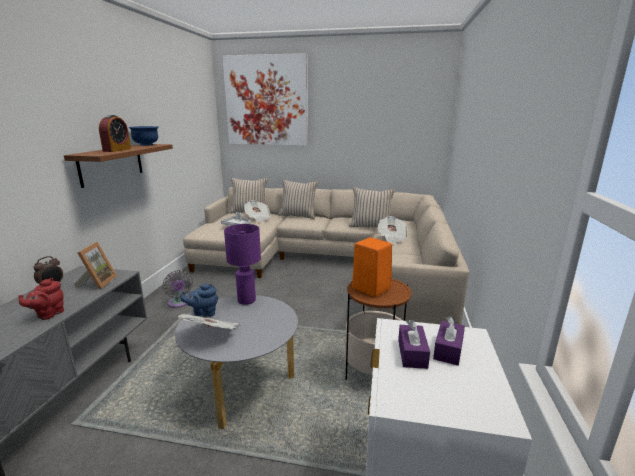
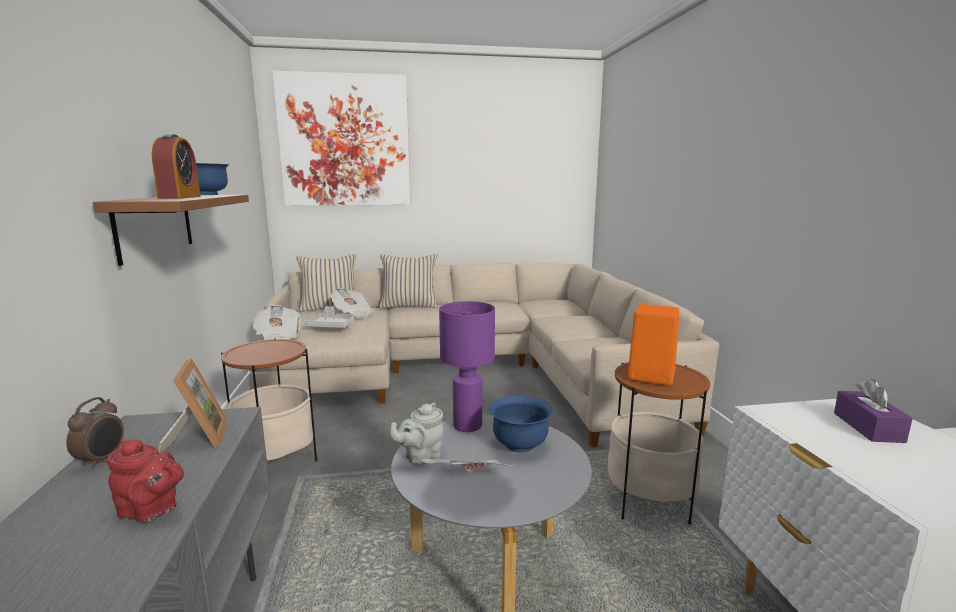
camera: 20 degrees left, 5 degrees down
(48, 314) = (151, 511): red teapot -> red teapot turned 75 degrees counterclockwise
(179, 303) = (277, 463): grey fan -> side table
(203, 314) = (420, 457): blue teapot -> grey teapot
(263, 317) = (520, 445): none -> blue bowl
(371, 226) = (521, 310): beige pillow -> none
(392, 238) = (566, 320): newspaper -> newspaper (278, 337)
(412, 353) = (840, 440): purple tissue box -> none

